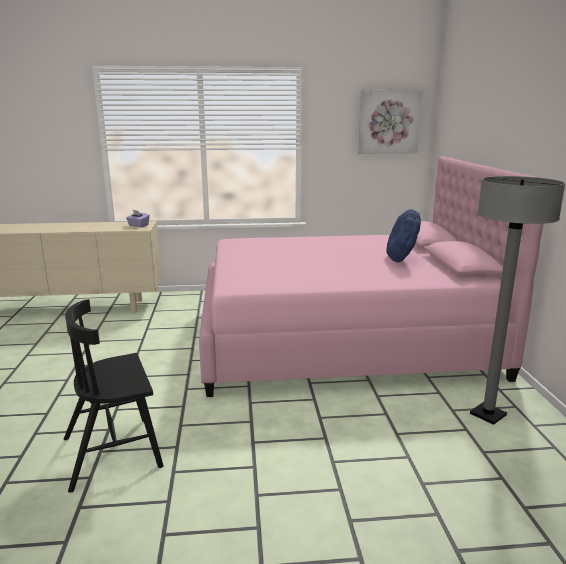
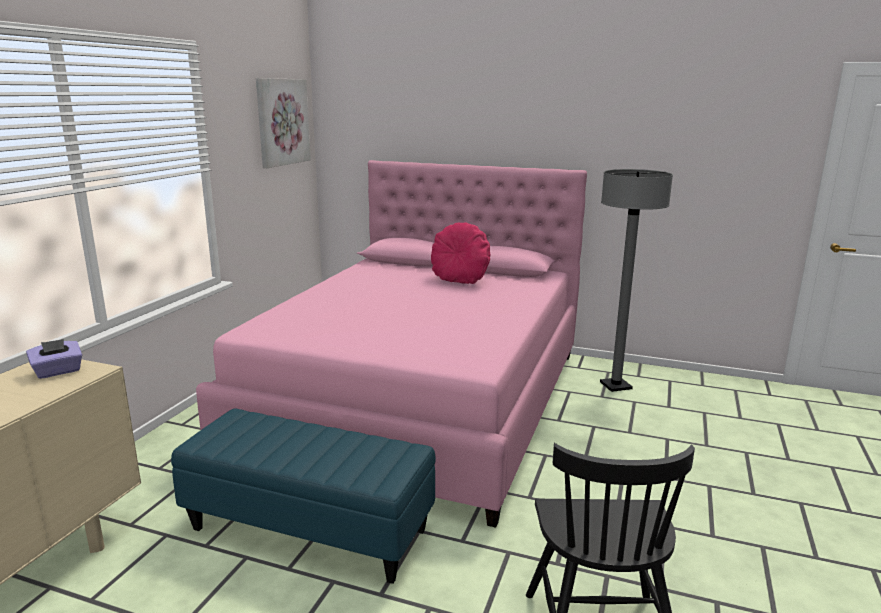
camera: 65 degrees left, 0 degrees up
(171, 346) = (310, 529): none -> blue ottoman
(401, 259) = (460, 281): blue pillow -> pink pillow

